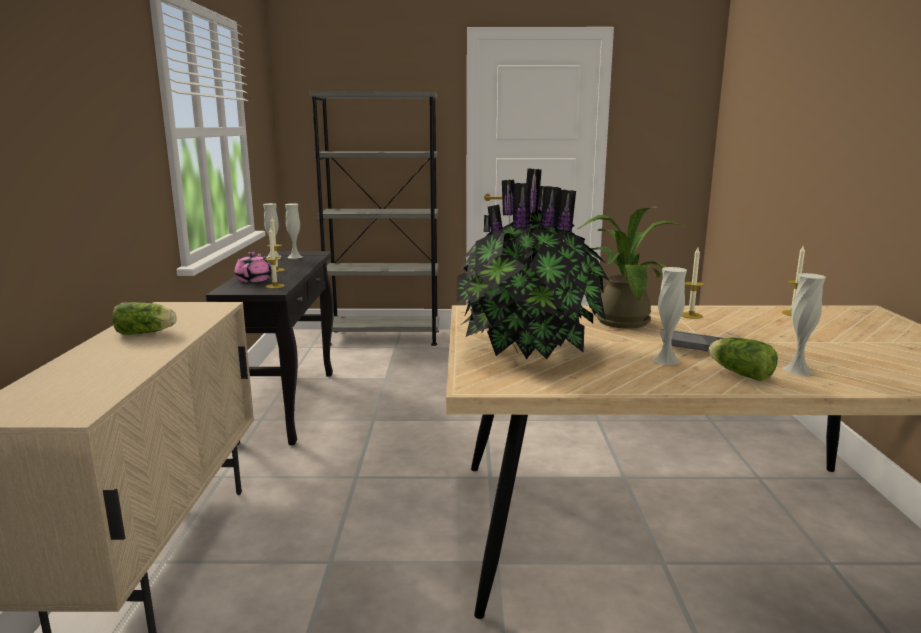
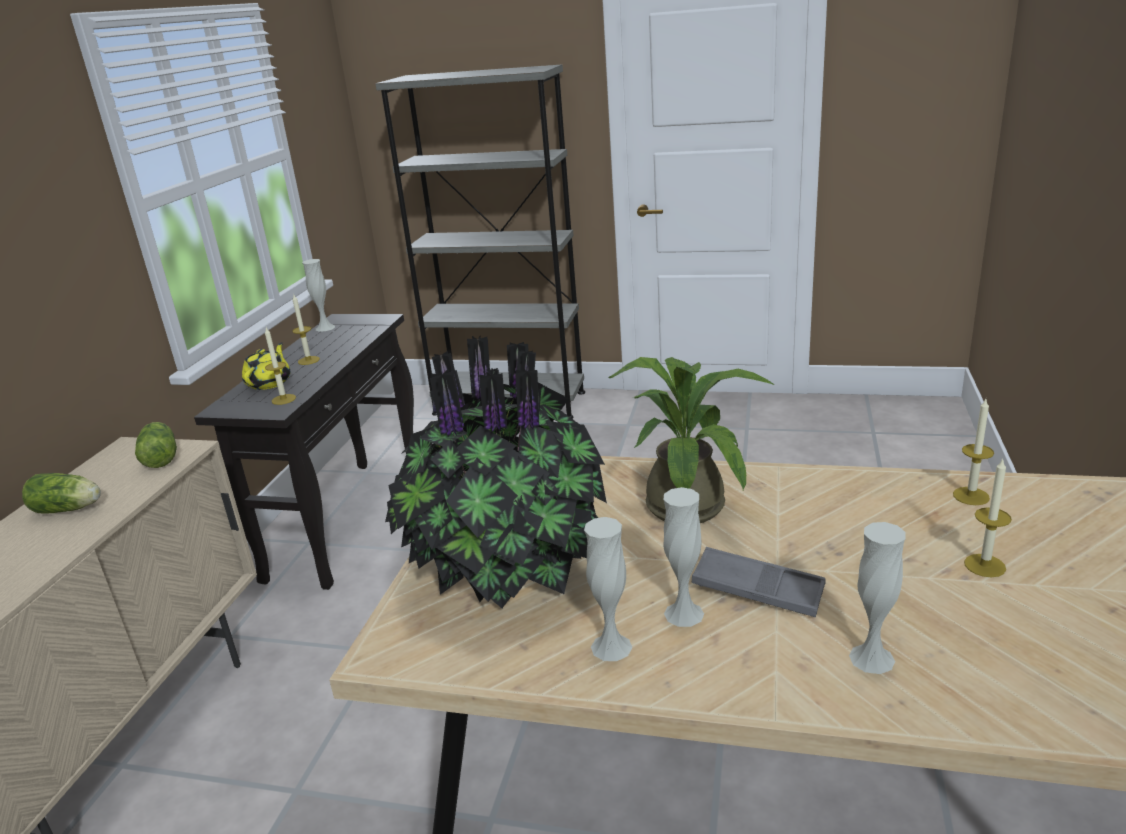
camera: 15 degrees right, 10 degrees up
(254, 279) = (269, 383): pink teapot -> yellow teapot
(295, 257) = (350, 328): white vase -> white vase (611, 647)
(691, 315) = (800, 494): candle -> candle (984, 565)
(738, 373) = (772, 658): lettuce -> lettuce (161, 457)

